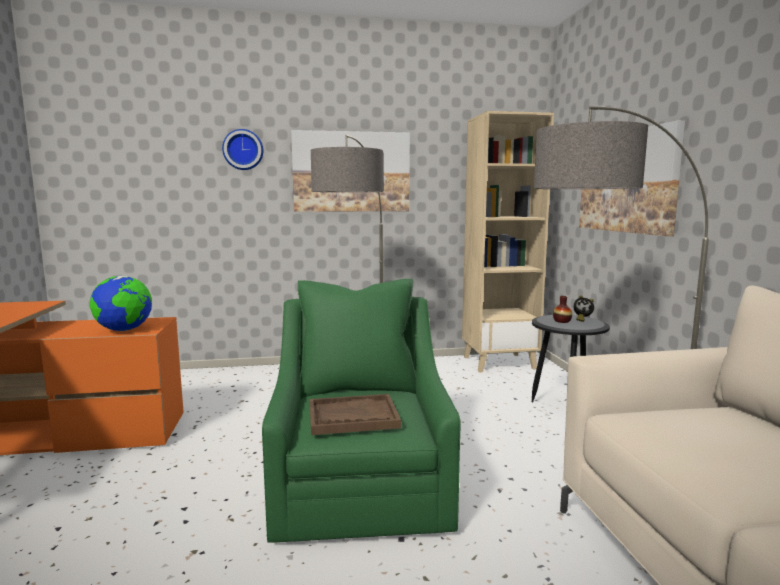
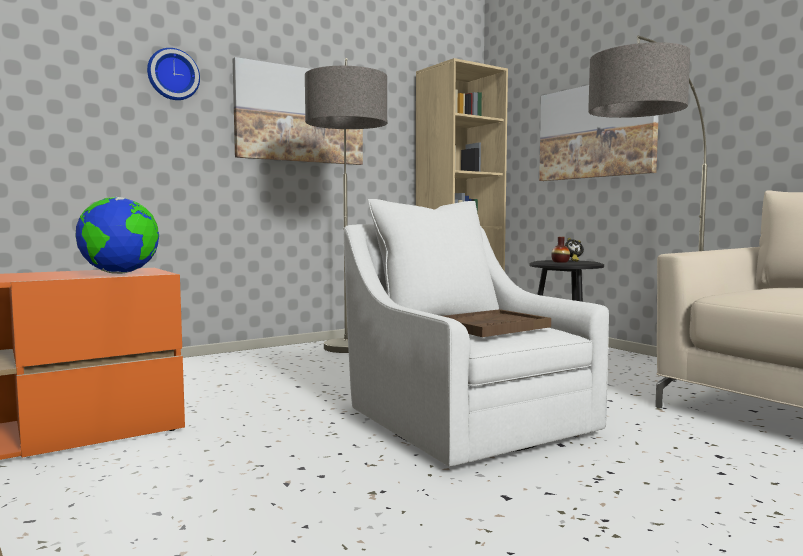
camera: 25 degrees left, 5 degrees down
(361, 483) = (465, 420): green armchair -> white armchair

